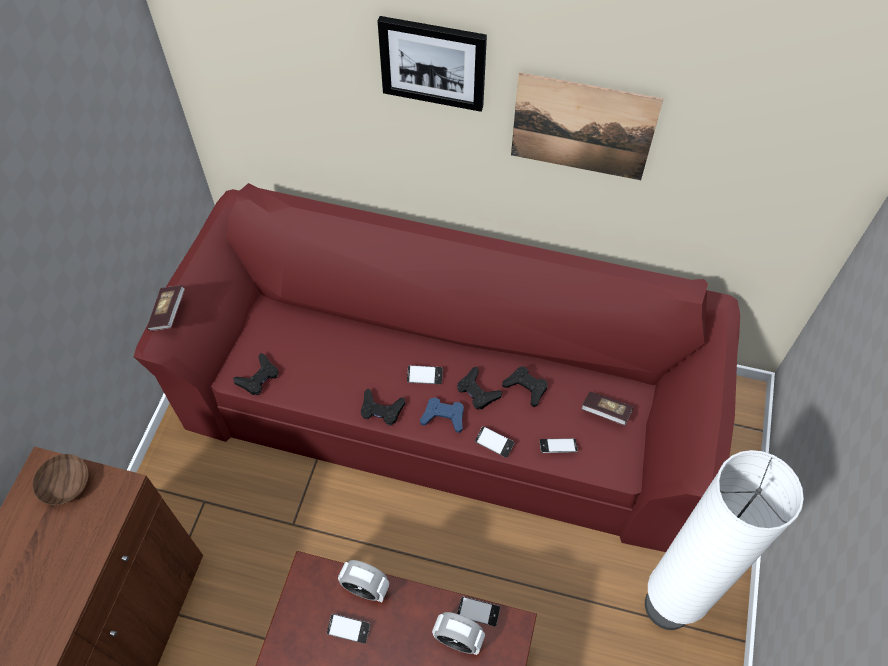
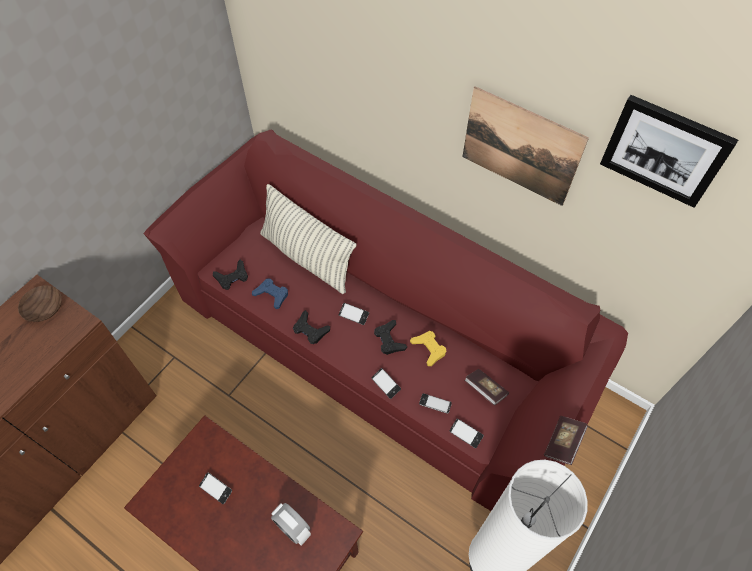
camera: 20 degrees right, 0 degrees up
(168, 313) = (179, 209): book -> book (563, 443)
(340, 326) = (307, 257): none -> pillow
(365, 589) = (241, 462): alarm clock -> none
(433, 62) = (410, 62): picture -> picture (665, 150)
(443, 417) = (355, 351): blue game controller -> blue game controller (272, 295)
(478, 612) = (318, 512): phone -> phone (466, 434)
(526, 387) = (429, 349): black game controller -> yellow game controller

